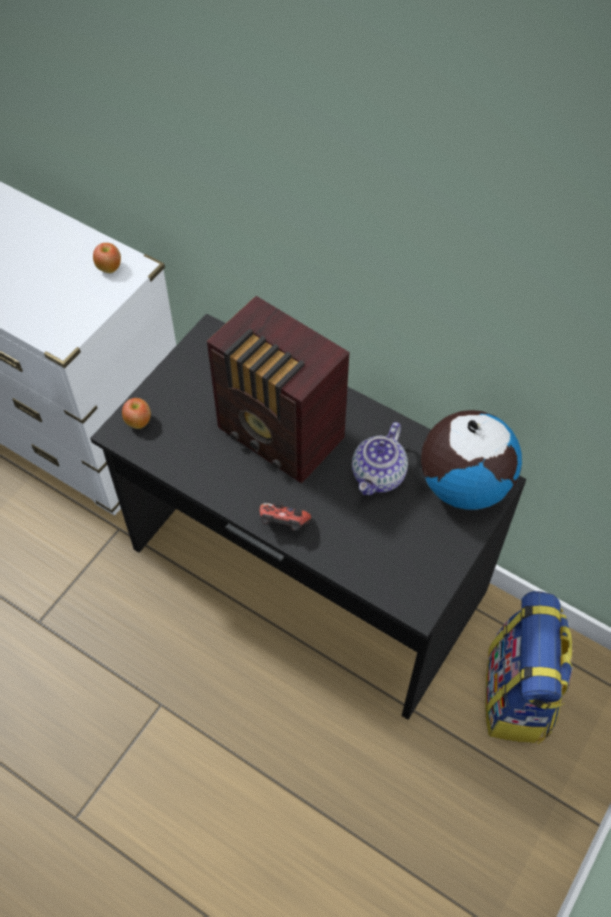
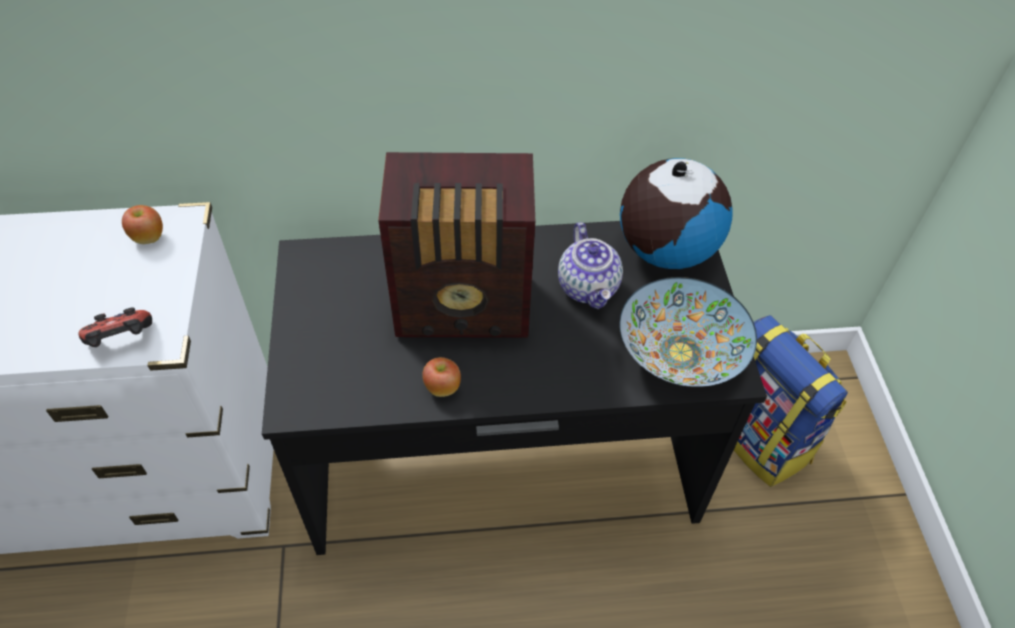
camera: 40 degrees left, 5 degrees down
(138, 421) = (303, 383): apple -> apple (442, 387)
(283, 524) = (547, 386): game controller -> game controller (122, 342)
(396, 564) = (680, 353): none -> bowl

